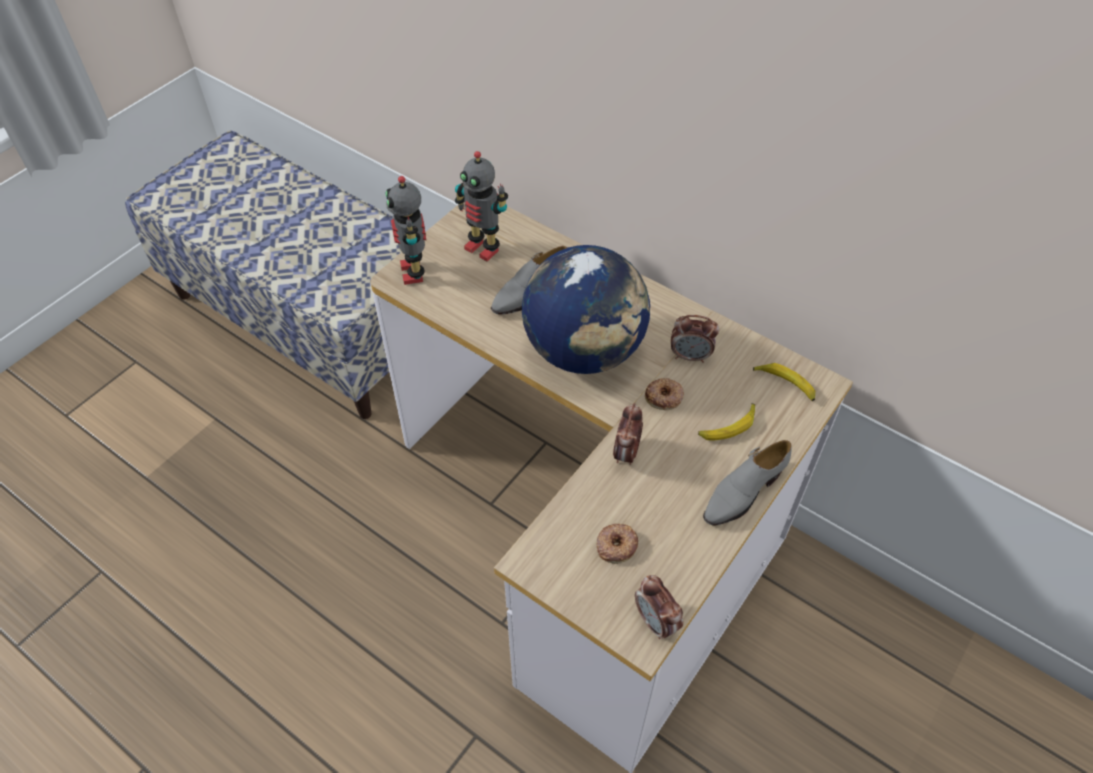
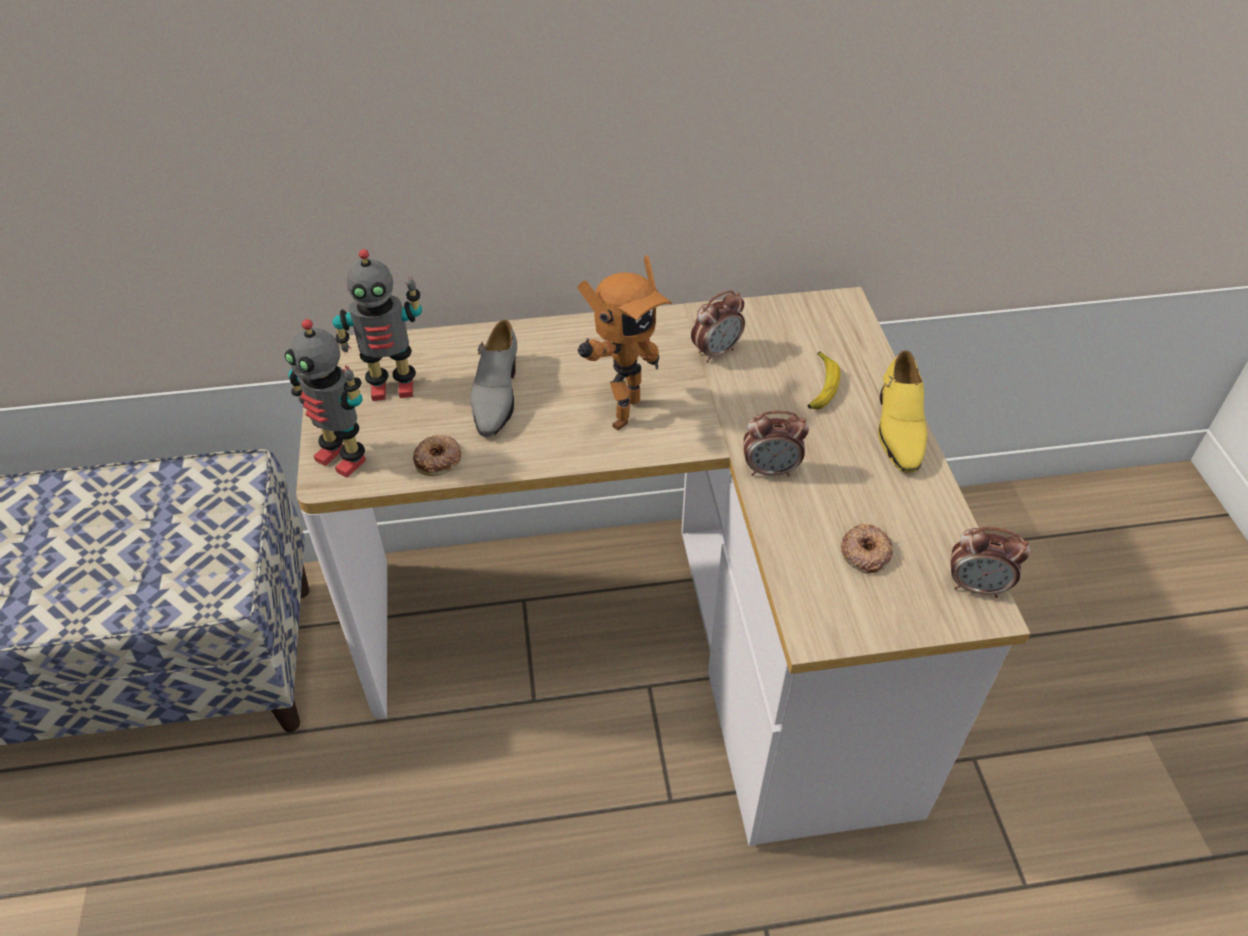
camera: 45 degrees left, 5 degrees down
(584, 351) = (619, 411): globe -> toy robot
(626, 453) = (771, 470): alarm clock -> alarm clock turned 60 degrees counterclockwise
(664, 397) = (739, 400): donut -> donut (438, 459)
(742, 492) = (898, 429): grey shoe -> yellow shoe
(785, 384) = (818, 322): banana -> none

